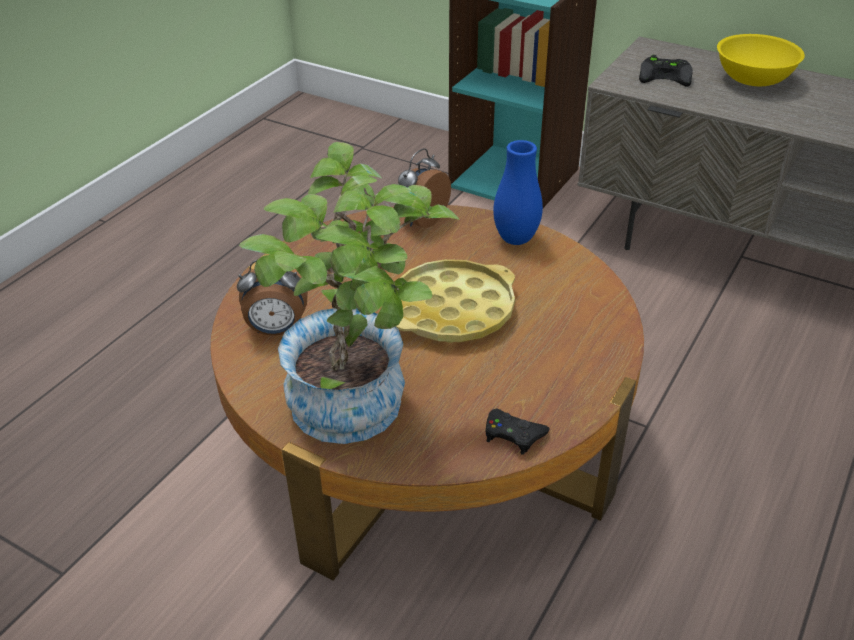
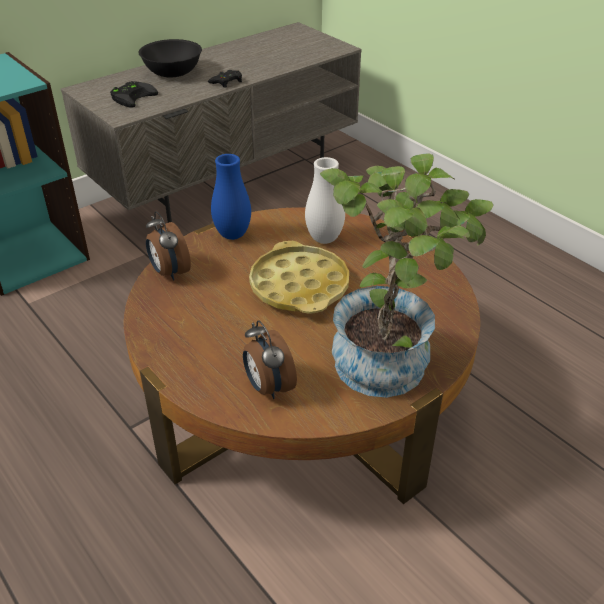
camera: 70 degrees left, 0 degrees up
(276, 330) = (268, 387): alarm clock -> alarm clock turned 135 degrees clockwise
(513, 435) = (444, 293): black game controller -> black game controller (226, 82)
(559, 306) = (324, 239): none -> white vase
(754, 79) = (173, 72): yellow bowl -> black bowl

